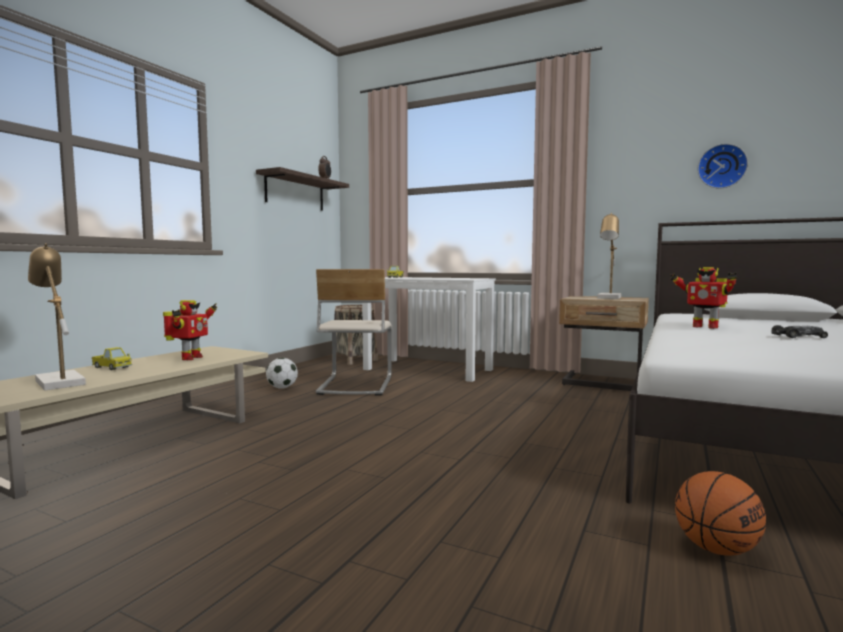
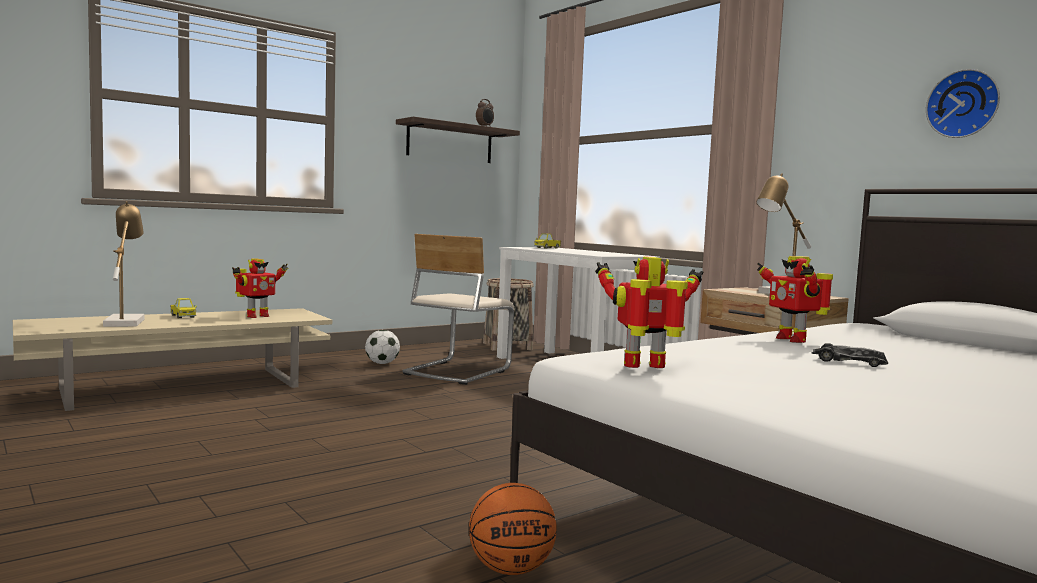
camera: 25 degrees right, 0 degrees up
(751, 356) = (646, 367): none -> toy robot

